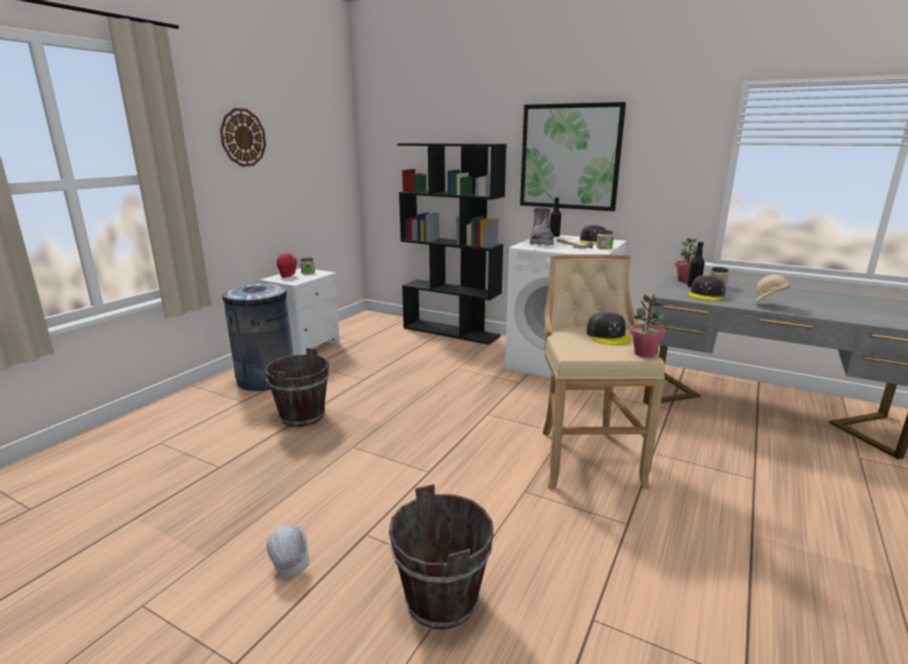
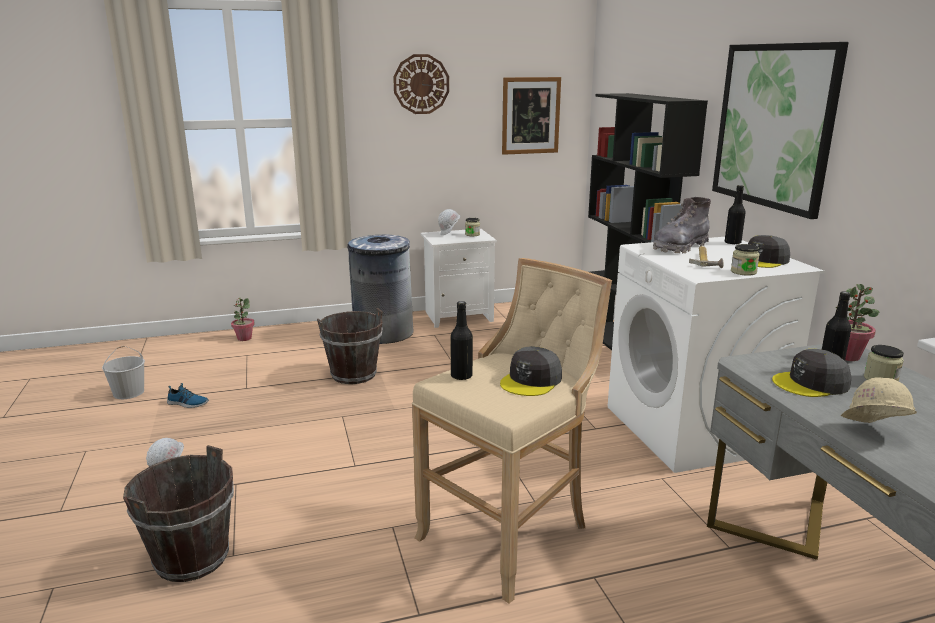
camera: 45 degrees right, 0 degrees up
(77, 532) = (129, 392): none -> white bucket
(180, 507) = (187, 403): none -> shoe
(289, 276) = (449, 234): red hard hat -> white hard hat
(322, 165) = (530, 115): none -> picture
(573, 347) = (461, 376): none -> black bottle
(644, 353) = (510, 412): potted plant -> potted plant (244, 338)

